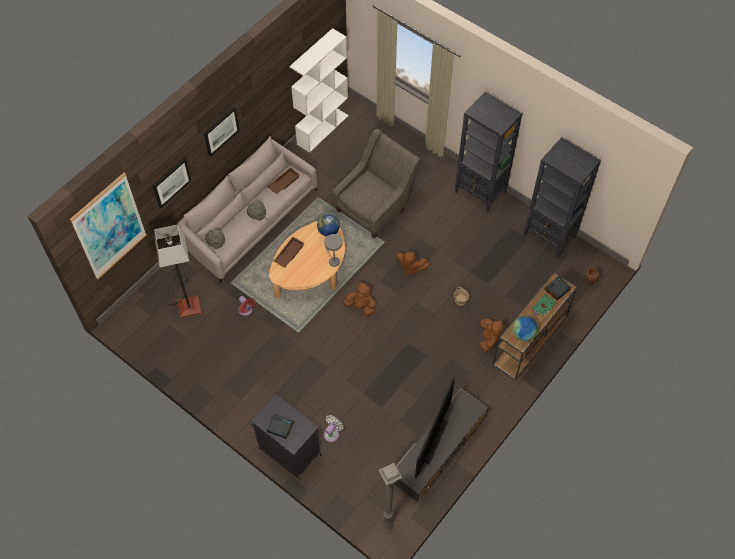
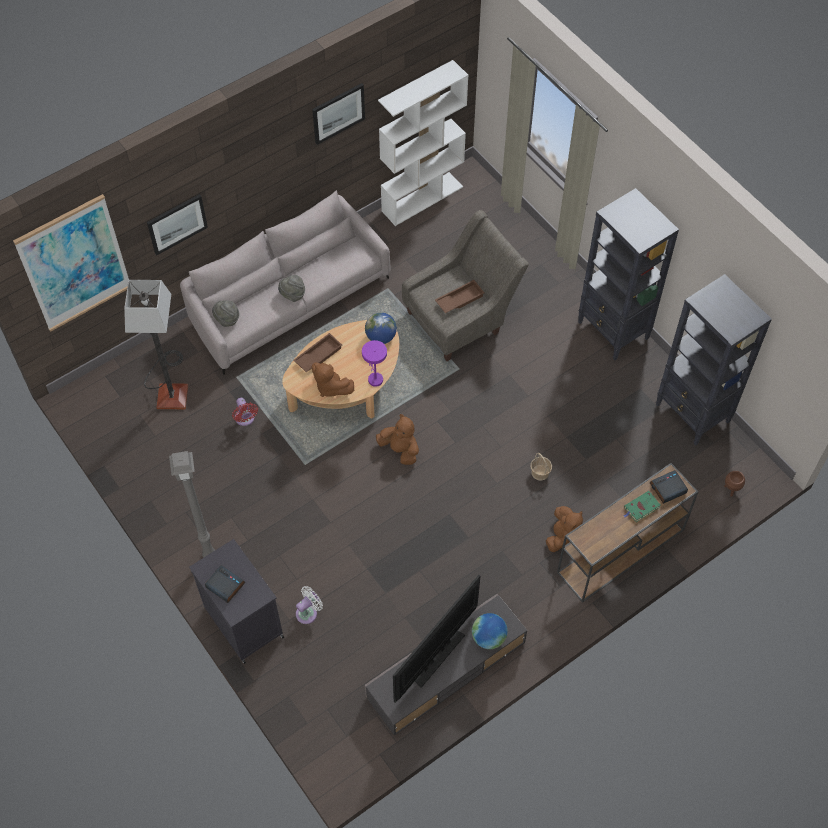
camera: 15 degrees right, 0 degrees up
(221, 131) = (261, 168): picture -> picture (338, 113)
(283, 182) = (341, 258): brown tray -> brown tray (459, 299)
(333, 260) = (374, 377): grey table lamp -> purple table lamp
(386, 524) = (343, 754): grey floor lamp -> grey floor lamp (208, 554)
(410, 267) = (484, 411): brown plush toy -> brown plush toy (330, 387)
(523, 334) = (600, 539): globe -> globe (489, 638)

